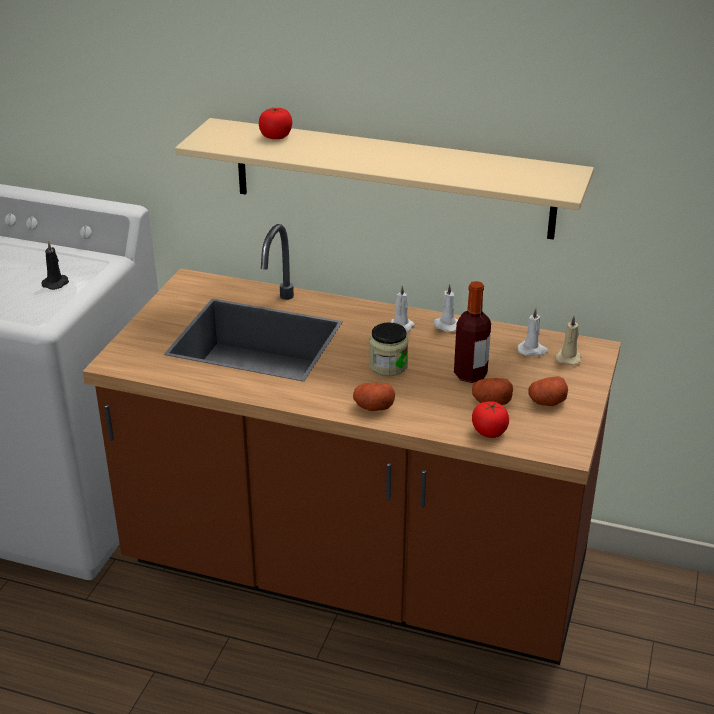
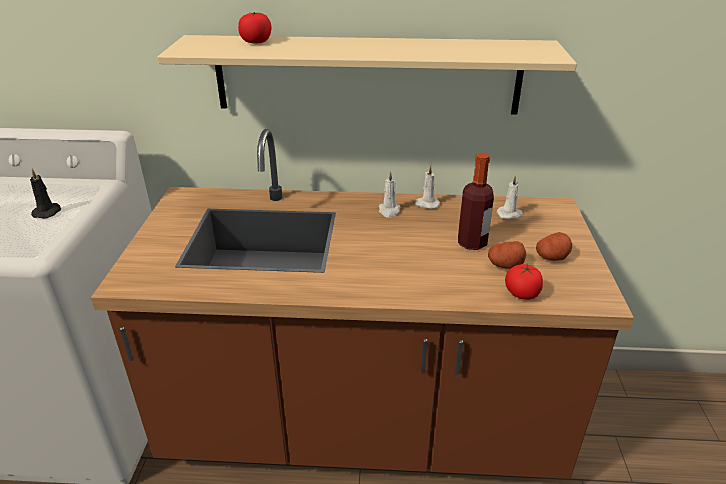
camera: 15 degrees left, 0 degrees up
(373, 407) = (402, 287): potato -> none
(388, 366) = (395, 245): jar -> none
(568, 358) = (542, 216): beige candle -> none

